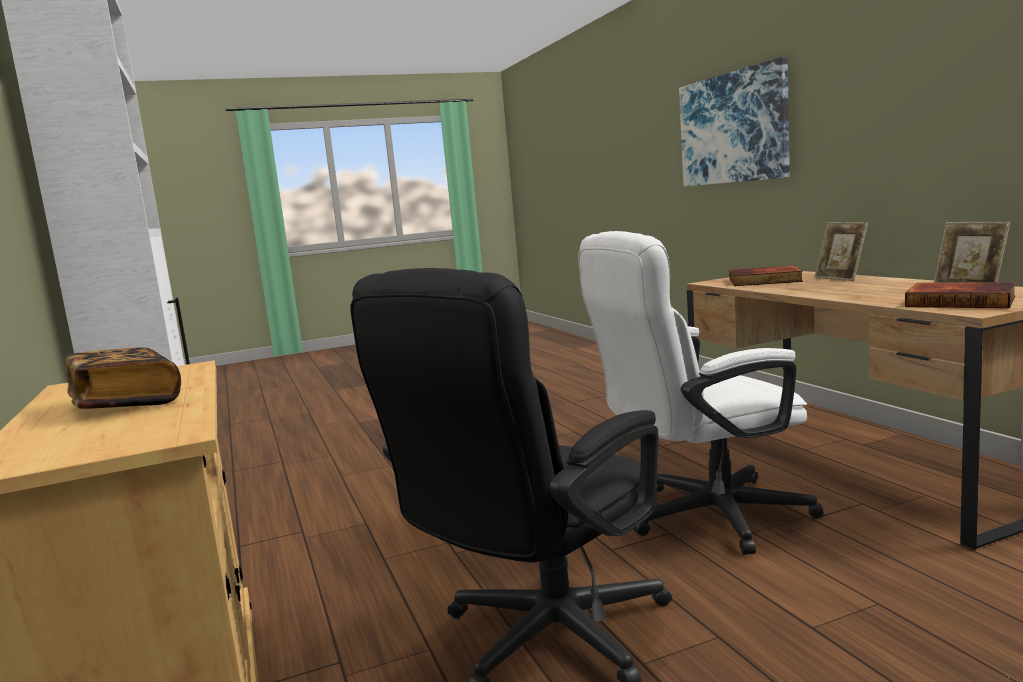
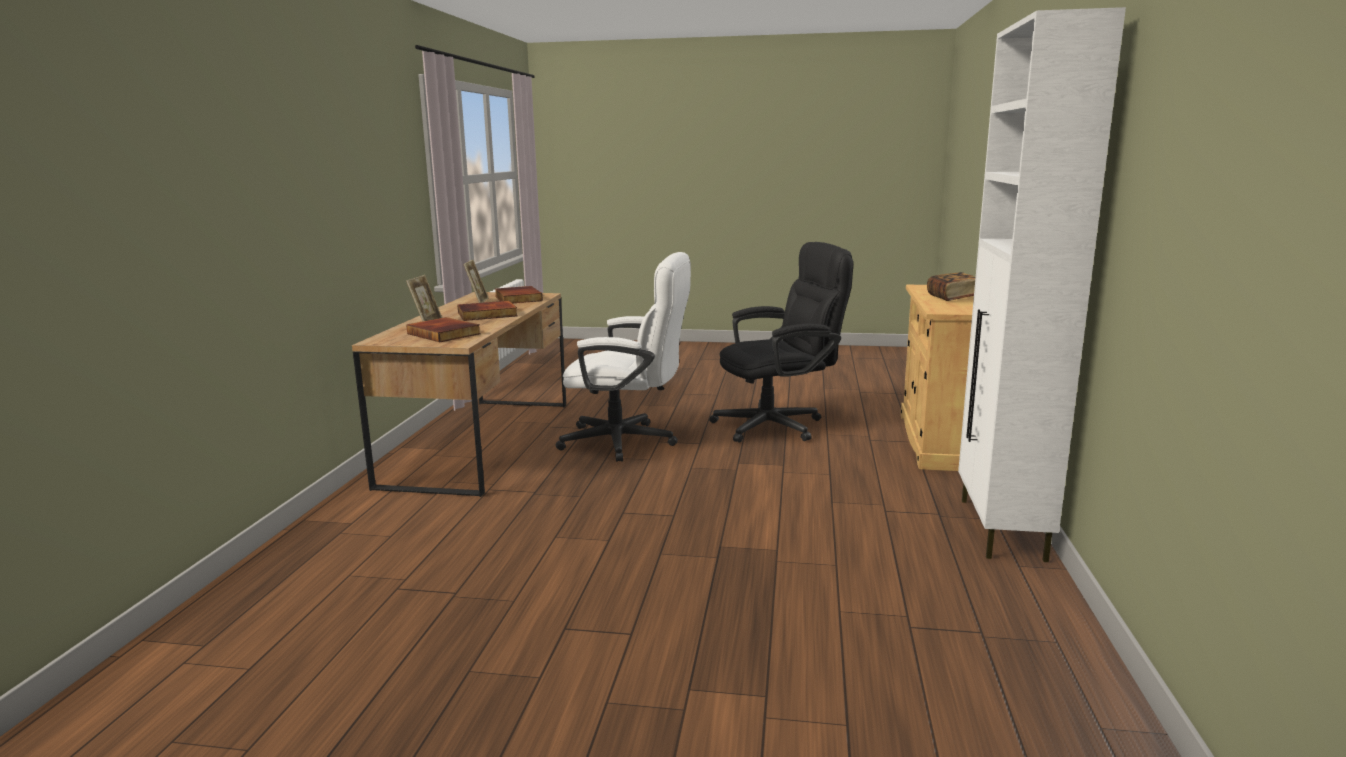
camera: 150 degrees left, 5 degrees up
(732, 128) = (212, 187): picture -> none
(841, 290) = (487, 315): none -> book

